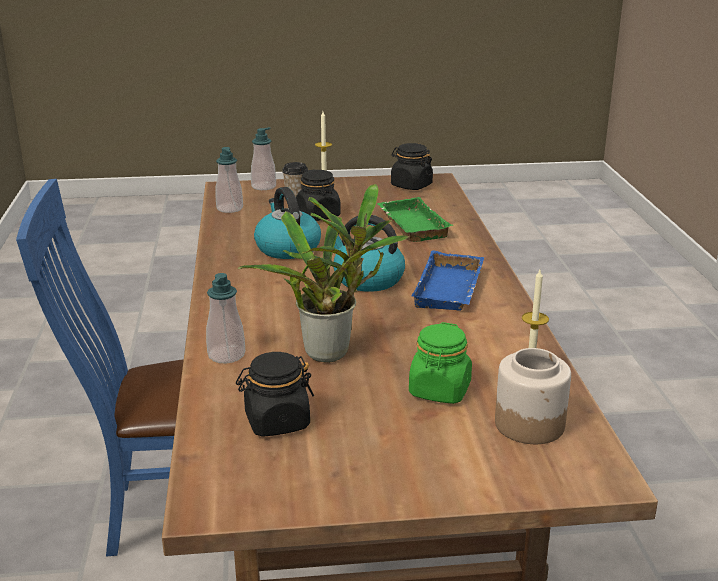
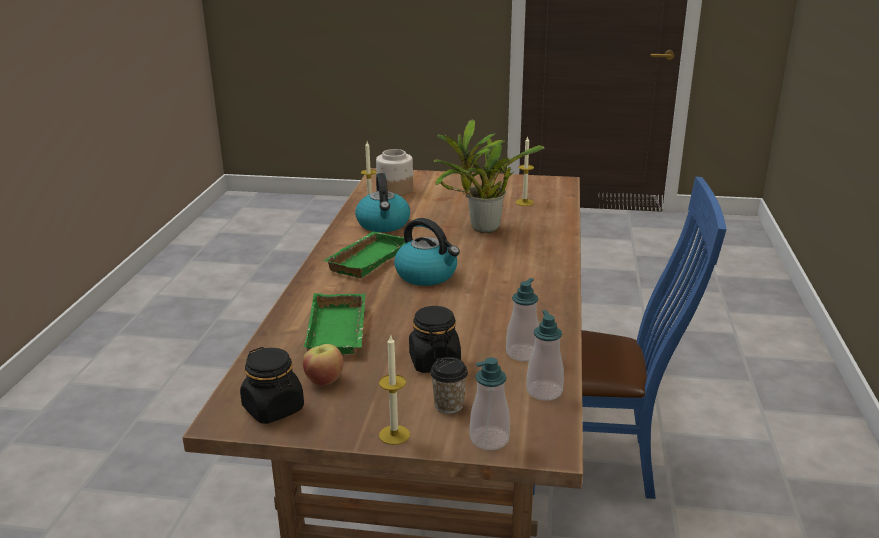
camera: 165 degrees left, 0 degrees up
(226, 355) = (551, 234): soap dispenser -> soap dispenser (522, 353)
(276, 422) = (524, 202): black jar -> candle
(287, 248) = (486, 317): kettle -> kettle (383, 224)
(393, 200) = (324, 379): none -> apple
(439, 390) = (428, 206): green jar -> none
(451, 290) = (366, 259): blue tray -> green tray

